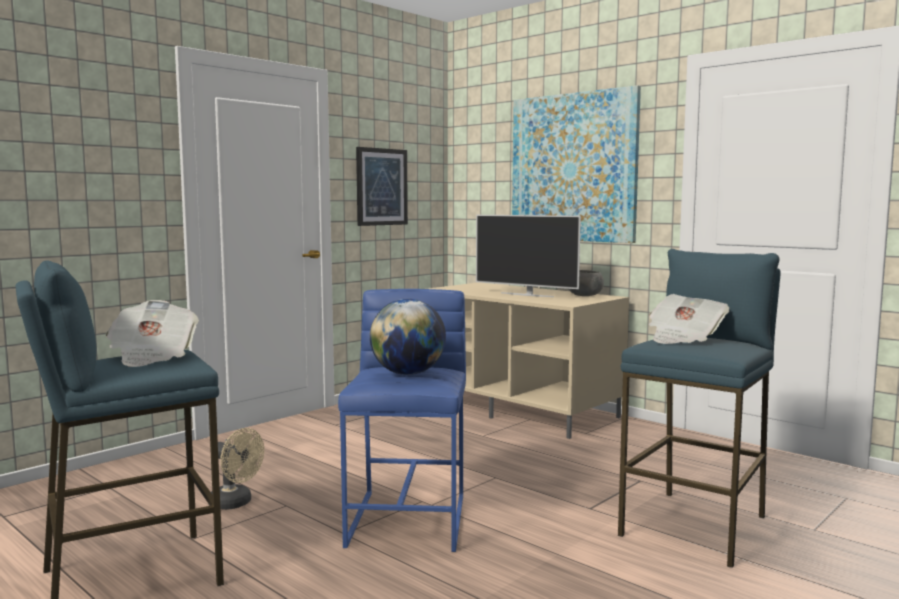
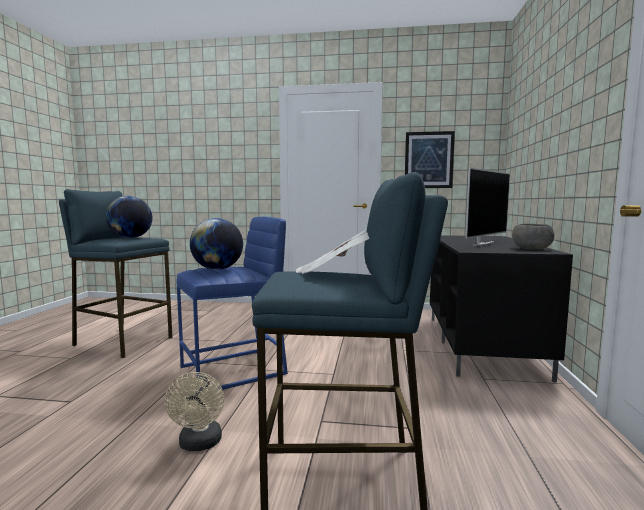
camera: 55 degrees right, 0 degrees up
(152, 357) = (130, 238): newspaper -> globe
(236, 503) = (215, 332): beige fan -> beige fan (199, 444)
(520, 409) = (483, 345): beige tv stand -> black tv stand
(527, 295) = (482, 243): television -> television turned 135 degrees counterclockwise
(573, 167) = (556, 122): picture -> none

